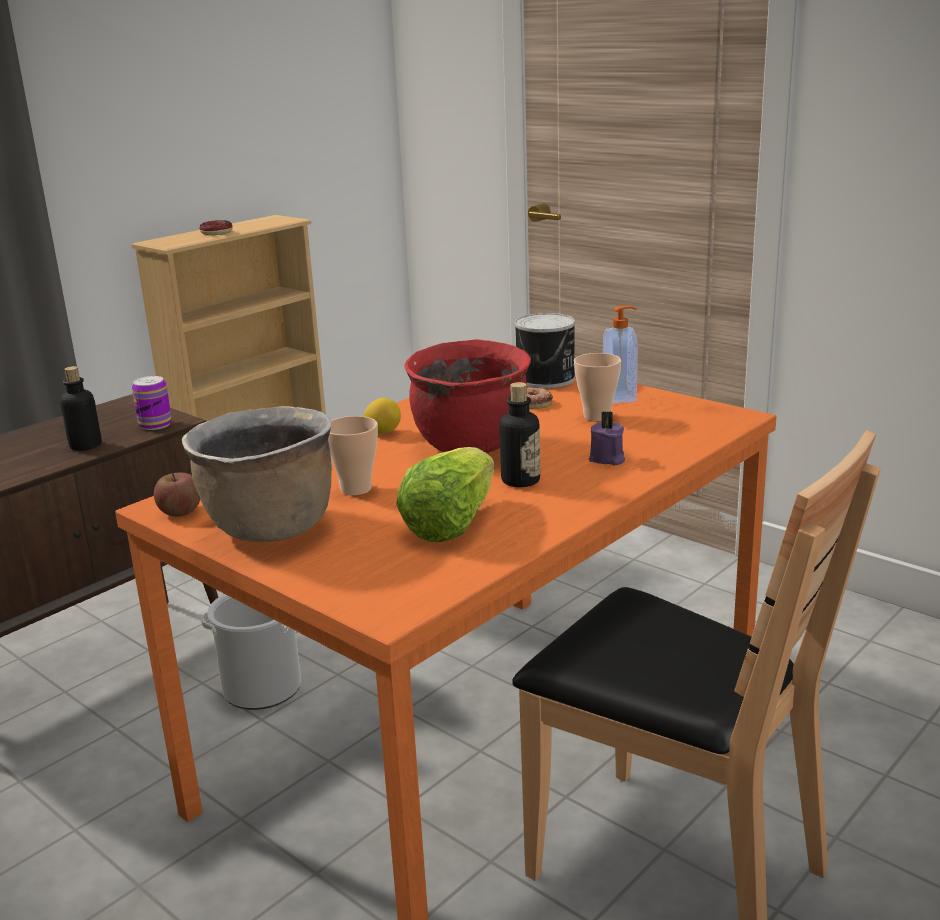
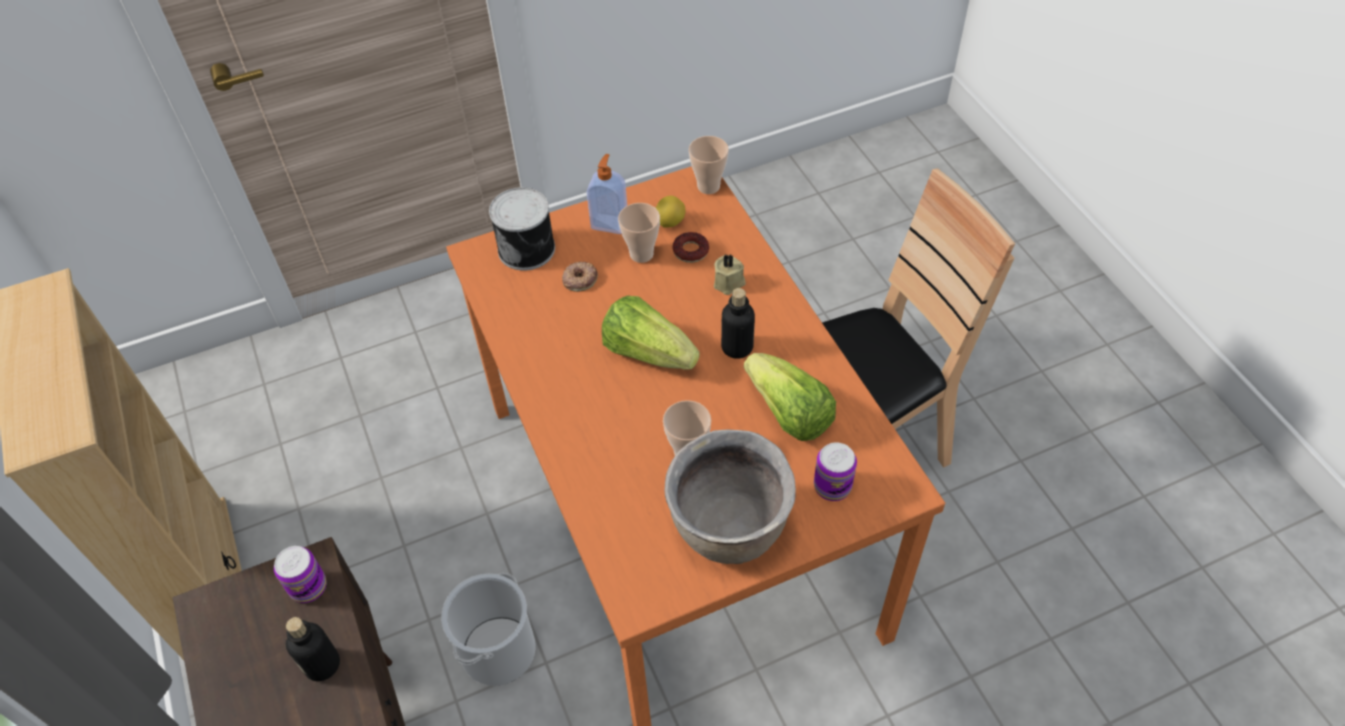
camera: 65 degrees left, 30 degrees up
(180, 511) = (658, 589): apple -> none
(216, 232) = (48, 373): donut -> donut (690, 251)
(364, 567) = (832, 486): none -> can
(383, 432) = (573, 400): lemon -> lemon (670, 222)
(471, 446) = (647, 352): red cooking pot -> lettuce
(607, 459) = (729, 283): purple candle -> beige candle
(734, 421) = (708, 186): none -> cup

